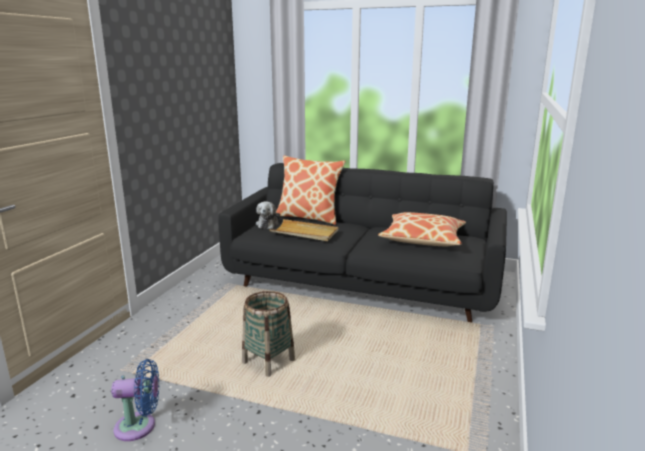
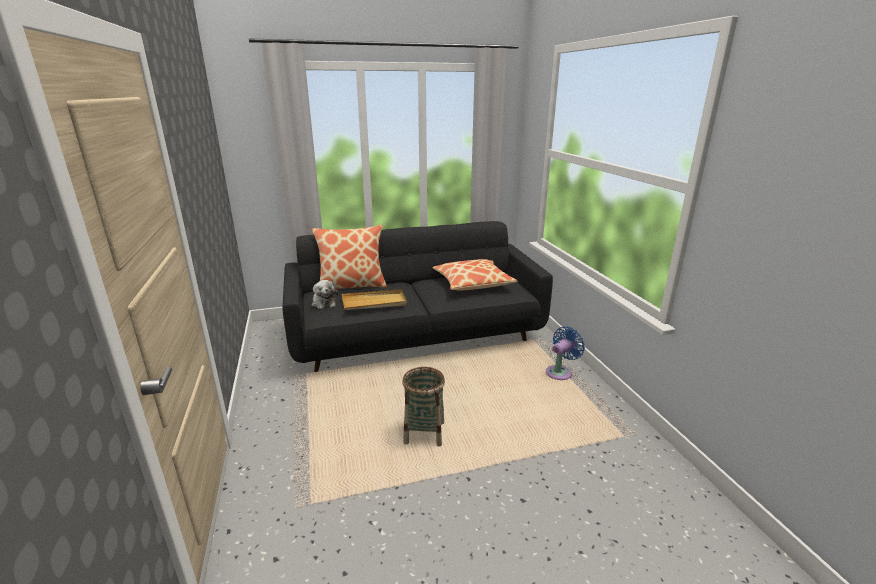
camera: 35 degrees left, 5 degrees up
(139, 426) = (386, 548): blue fan -> blue fan (560, 372)

